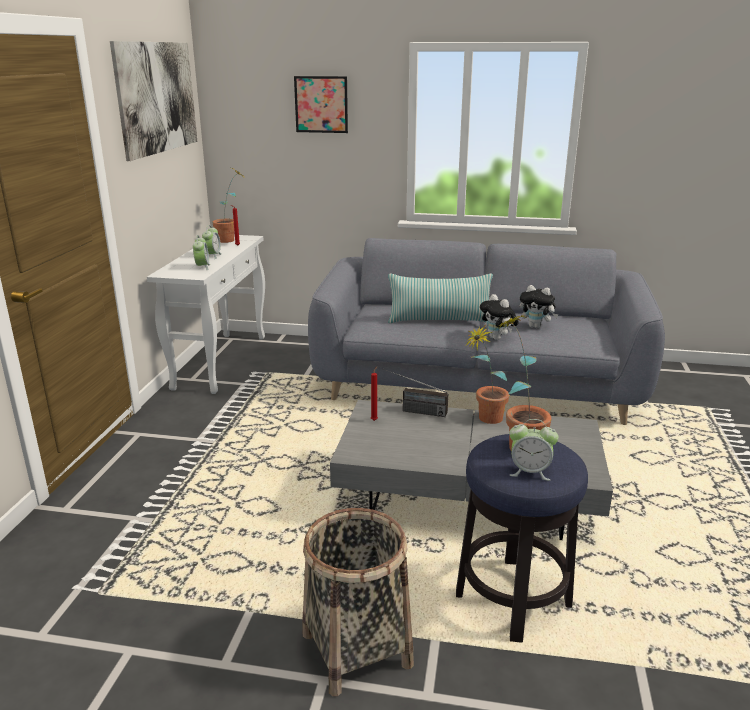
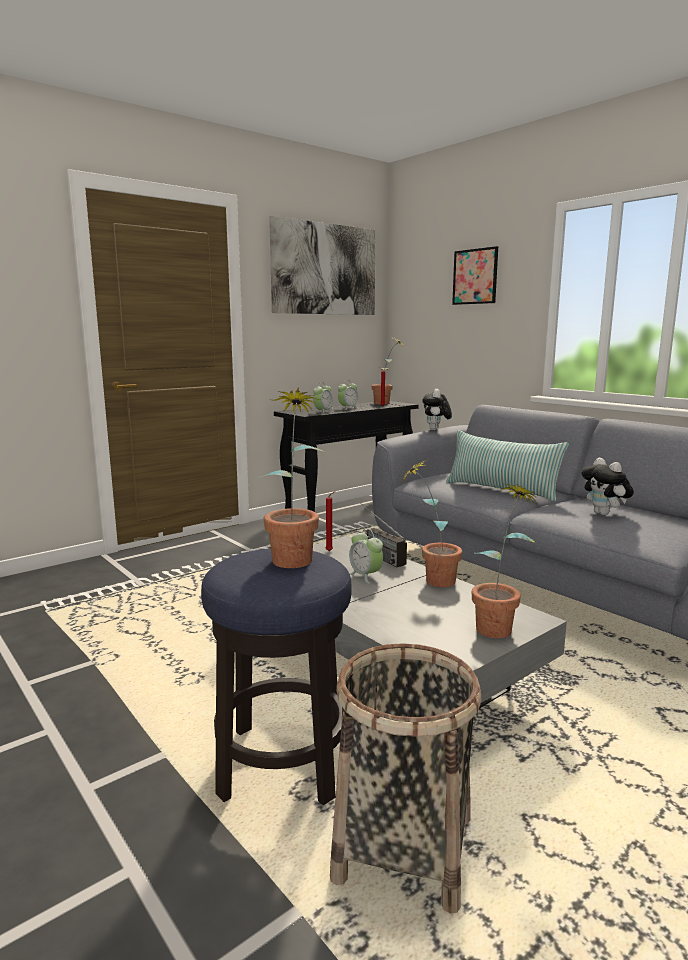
camera: 40 degrees right, 10 degrees down
(221, 361) = (349, 510): white console table -> black console table
(356, 648) = (105, 723): basket -> basket (403, 847)
(497, 338) = (538, 514): plush toy -> plush toy (436, 430)
(529, 472) = (248, 575): alarm clock -> alarm clock (365, 576)
(574, 439) = (499, 626): none -> potted plant

